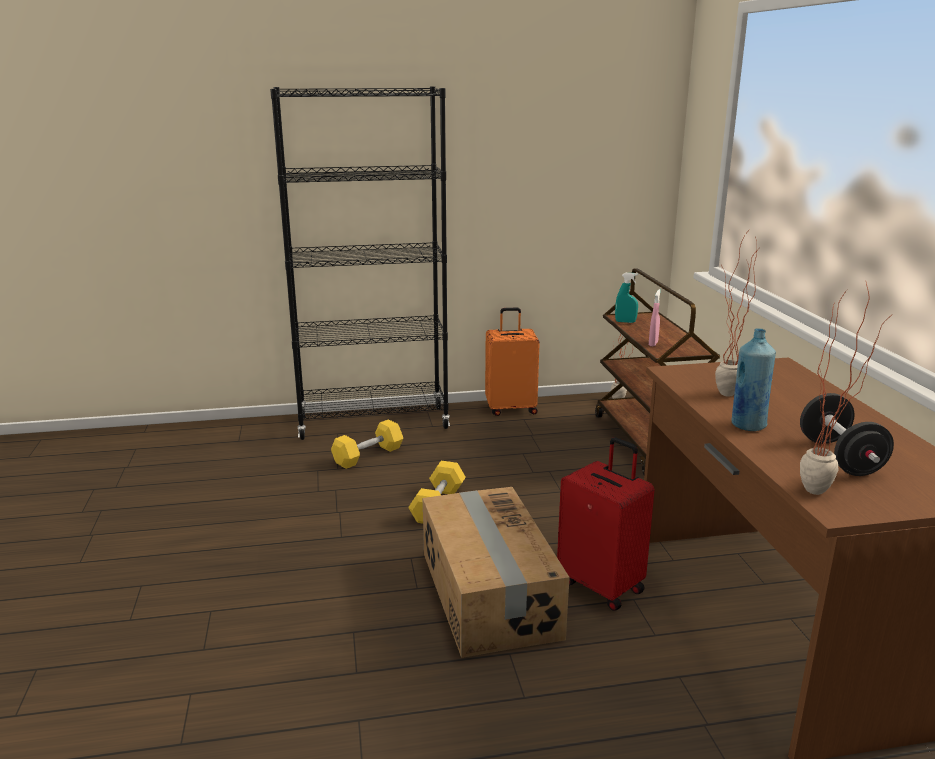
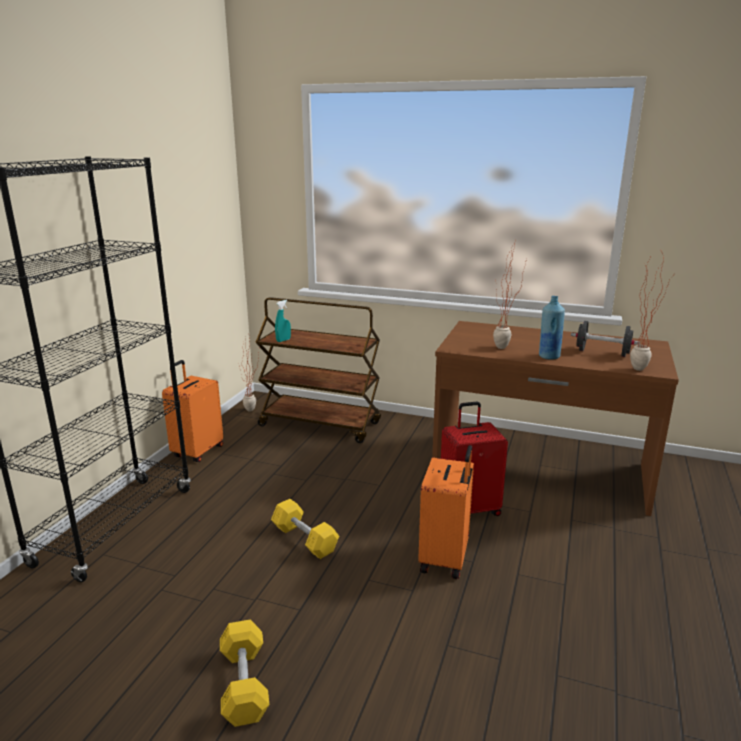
camera: 60 degrees left, 0 degrees up
(368, 455) = (175, 549): yellow dumbbell -> yellow dumbbell (244, 684)
(487, 594) = (445, 559): cardboard box -> orange suitcase
(653, 343) = (334, 346): pink spray bottle -> none

